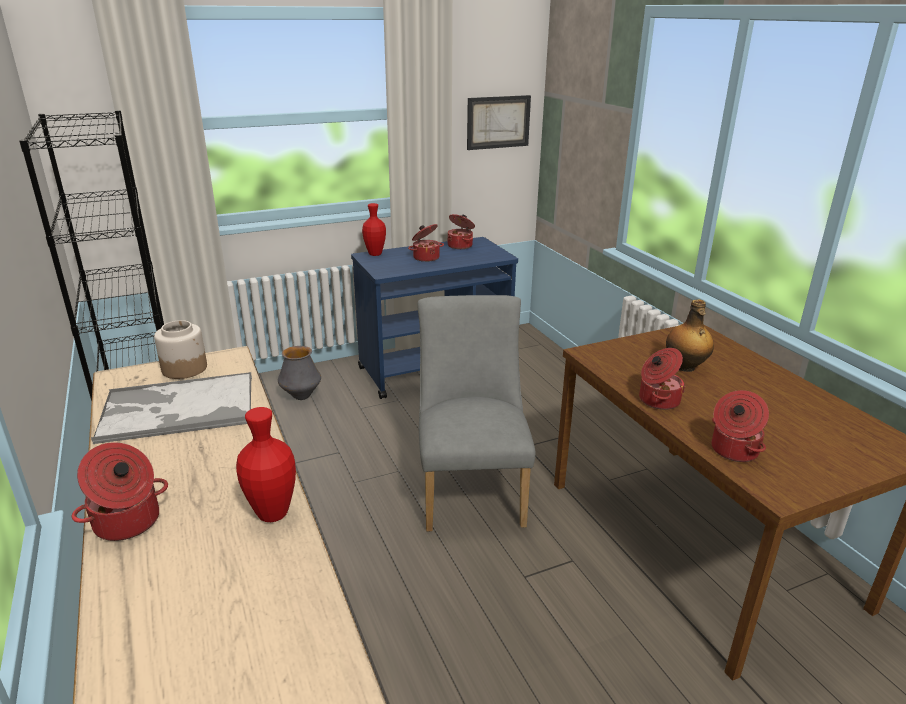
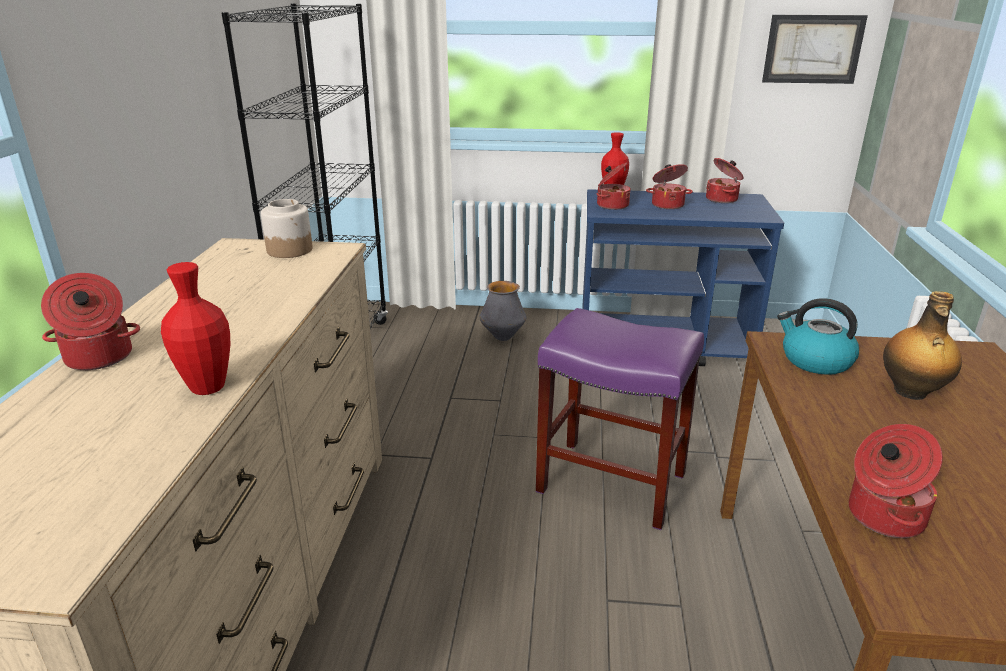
camera: 30 degrees right, 0 degrees up
(177, 409) = (244, 281): tray -> none
(471, 489) = (613, 482): grey chair -> purple stool
(619, 360) = (815, 361): none -> kettle
(657, 400) = (824, 420): cooking pot -> cooking pot (611, 205)

